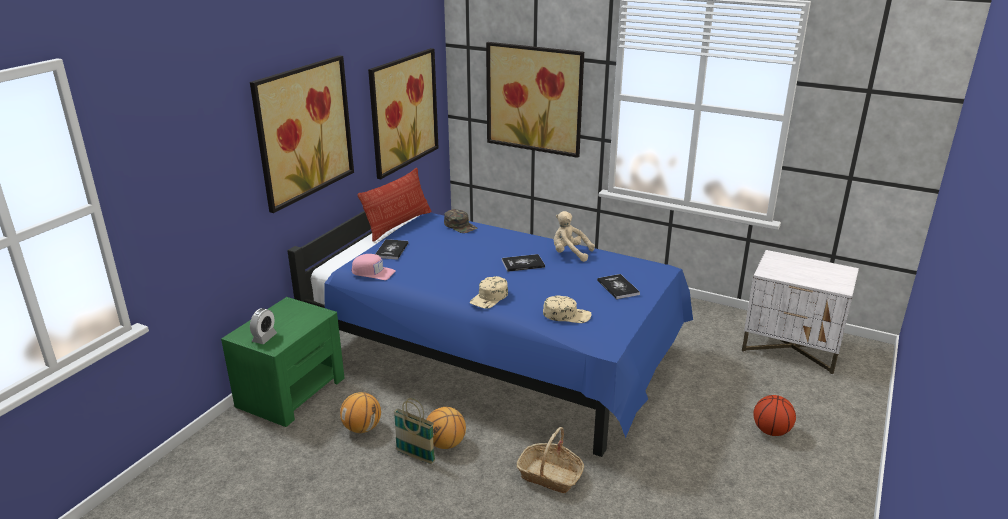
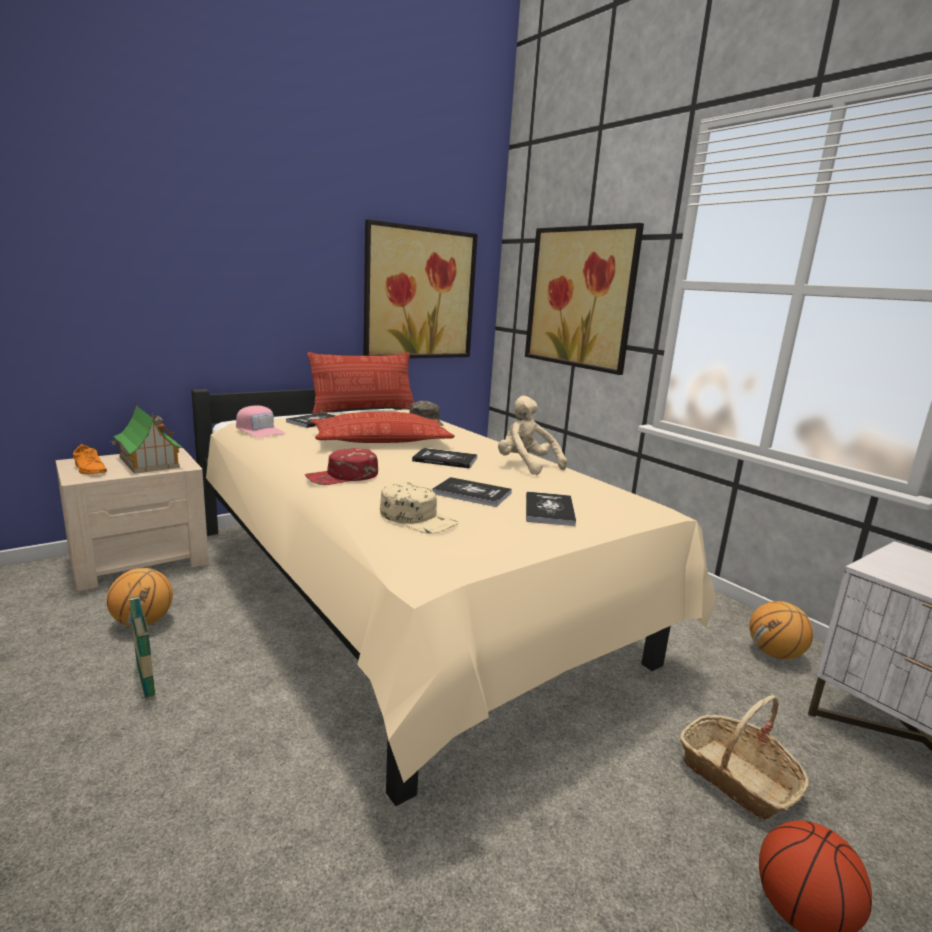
camera: 25 degrees right, 10 degrees down
(264, 338) = (90, 469): alarm clock -> orange shoe
(290, 318) = (149, 462): none -> toy house
(291, 391) = (140, 560): green nightstand -> beige nightstand
(304, 131) = (244, 255): picture -> none
(446, 444) = (203, 681): basketball -> basketball (775, 654)
(462, 257) = (381, 440): none -> pillow
(489, 298) = (342, 476): beige cap -> red cap
(498, 356) = (404, 597): blue bed -> beige bed
(550, 475) = (276, 801): basket -> basket (737, 778)
(570, 288) = (472, 493): none -> book

